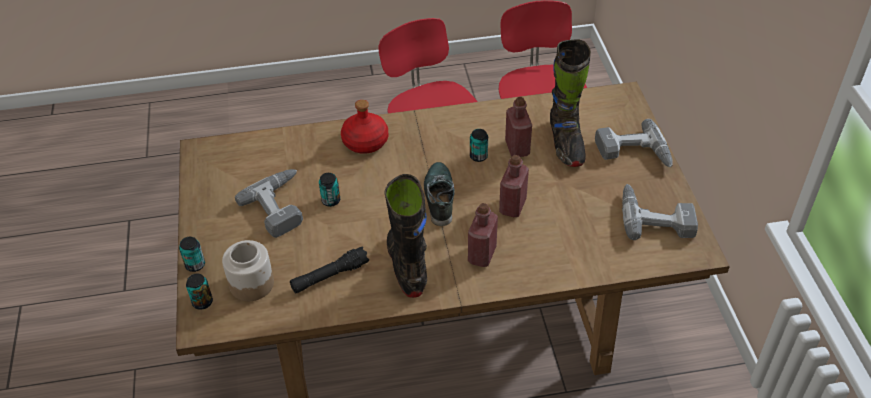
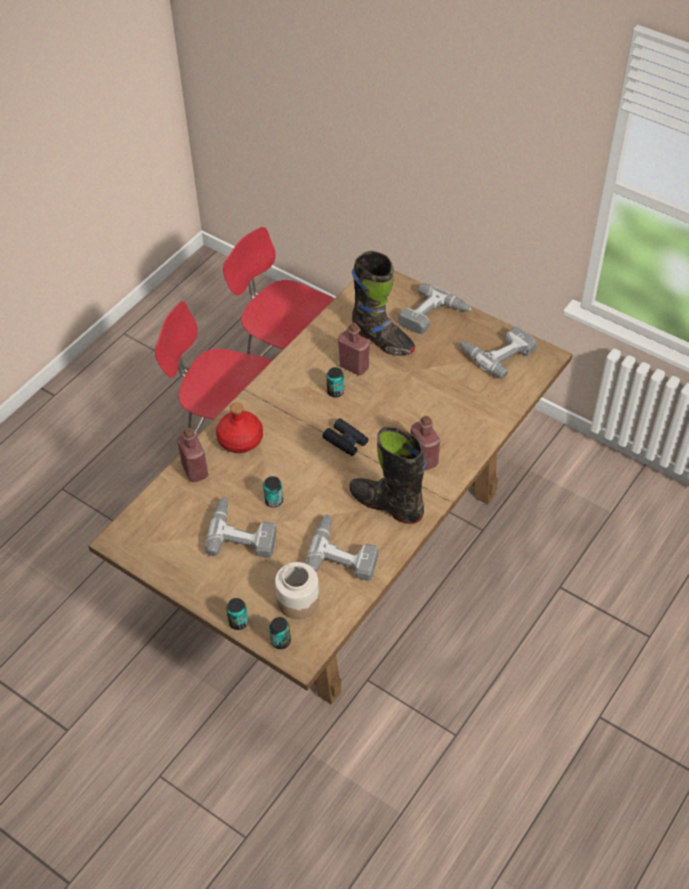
camera: 45 degrees left, 5 degrees up
(330, 276) = (344, 552): black flashlight -> power drill
(439, 197) = (345, 441): shoe -> black binoculars
(512, 206) = (402, 411): red bottle -> red bottle (195, 471)

